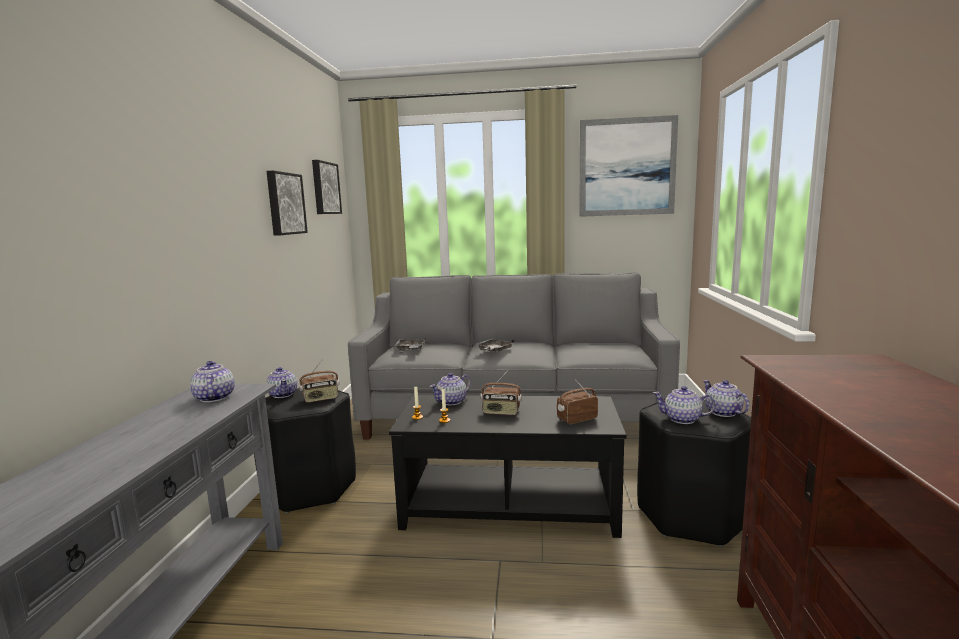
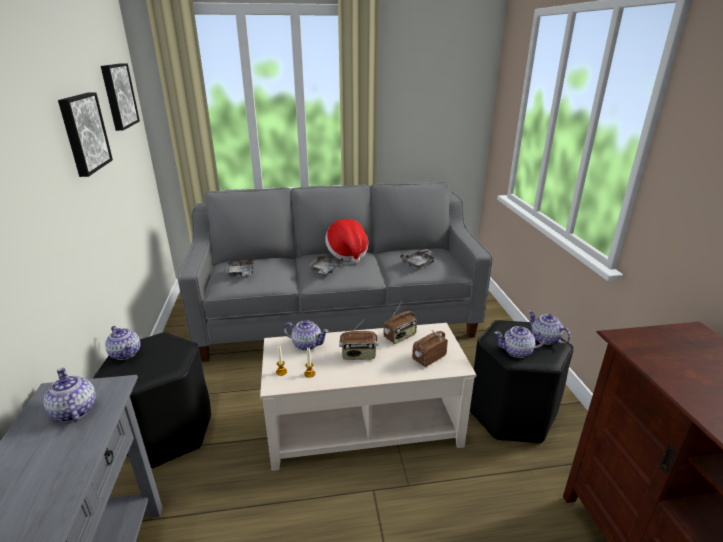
camera: 15 degrees left, 15 degrees up
(321, 399) = (171, 357): radio -> radio (400, 337)
(452, 401) = (306, 344): teapot -> teapot turned 105 degrees counterclockwise
(510, 505) = (364, 425): black coffee table -> beige coffee table
(523, 341) = (347, 253): none -> hat
(598, 350) = (419, 263): none -> grey tray
(627, 167) = (435, 72): picture -> none

